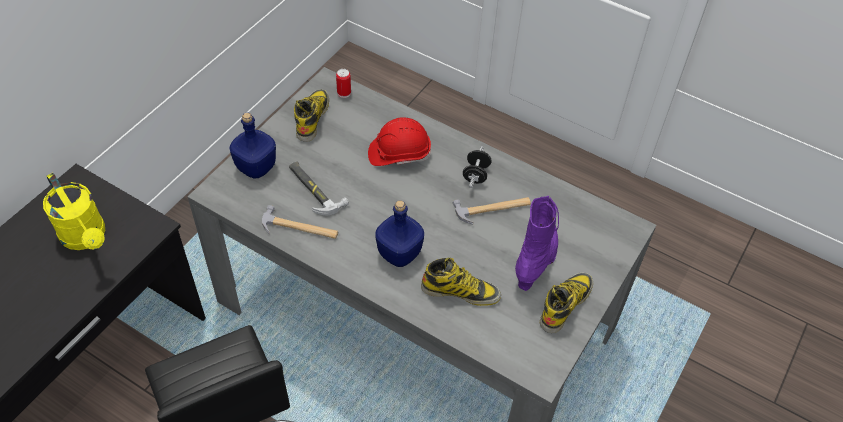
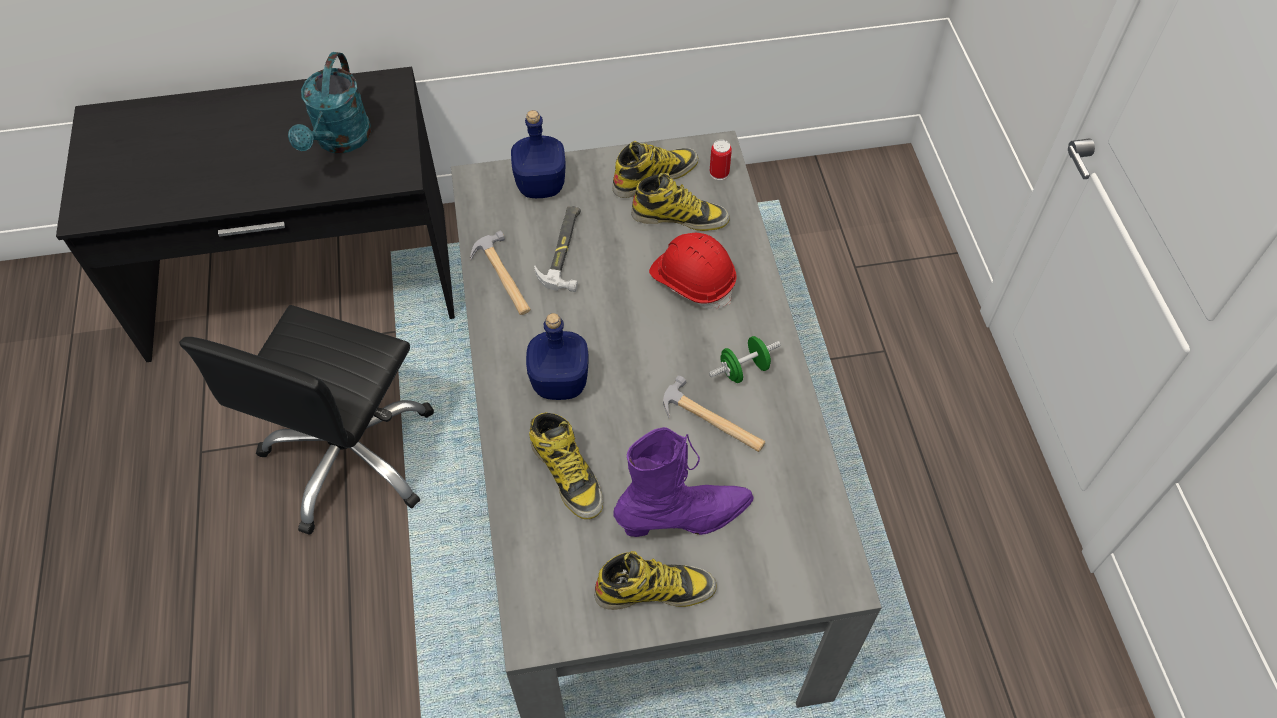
camera: 50 degrees right, 5 degrees up
(86, 237) = (340, 141): yellow watering can -> turquoise watering can
(352, 128) = (680, 217): none -> boot
(476, 175) = (744, 369): black dumbbell -> green dumbbell

